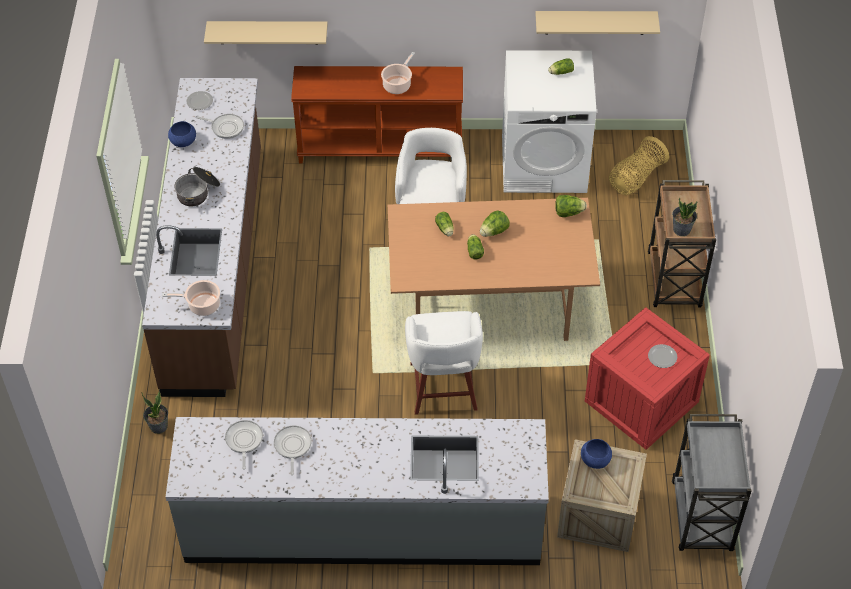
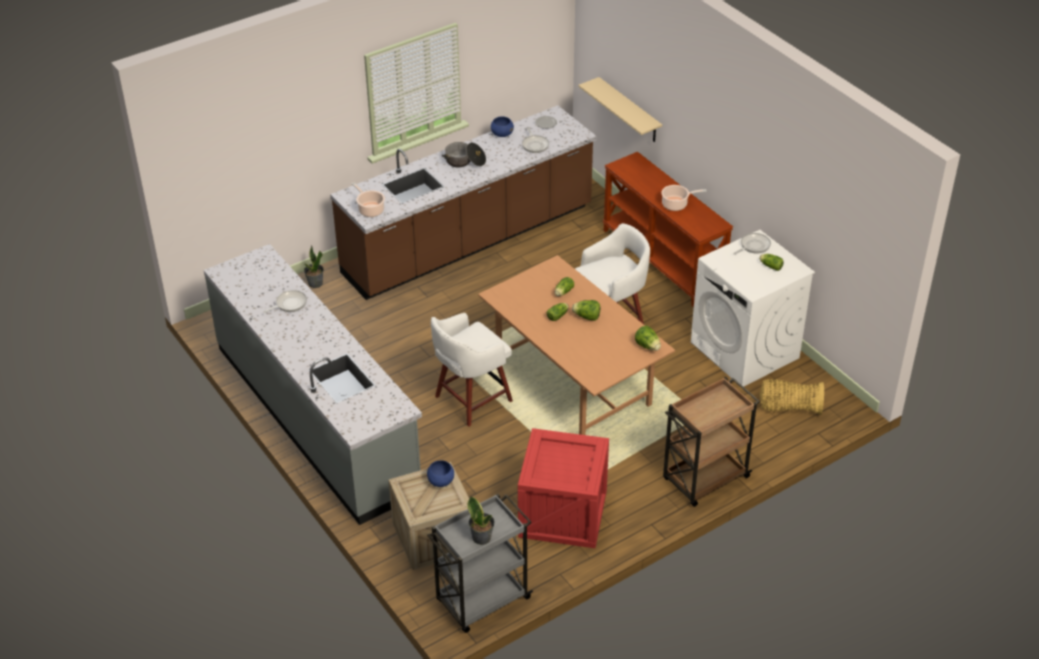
camera: 55 degrees right, 10 degrees down
(244, 441) = (275, 281): frying pan -> frying pan (753, 246)
(595, 22) = (824, 246): beige shelf -> none
(661, 357) = (570, 470): plate -> none
(681, 229) = (694, 412): potted plant -> potted plant (482, 537)

